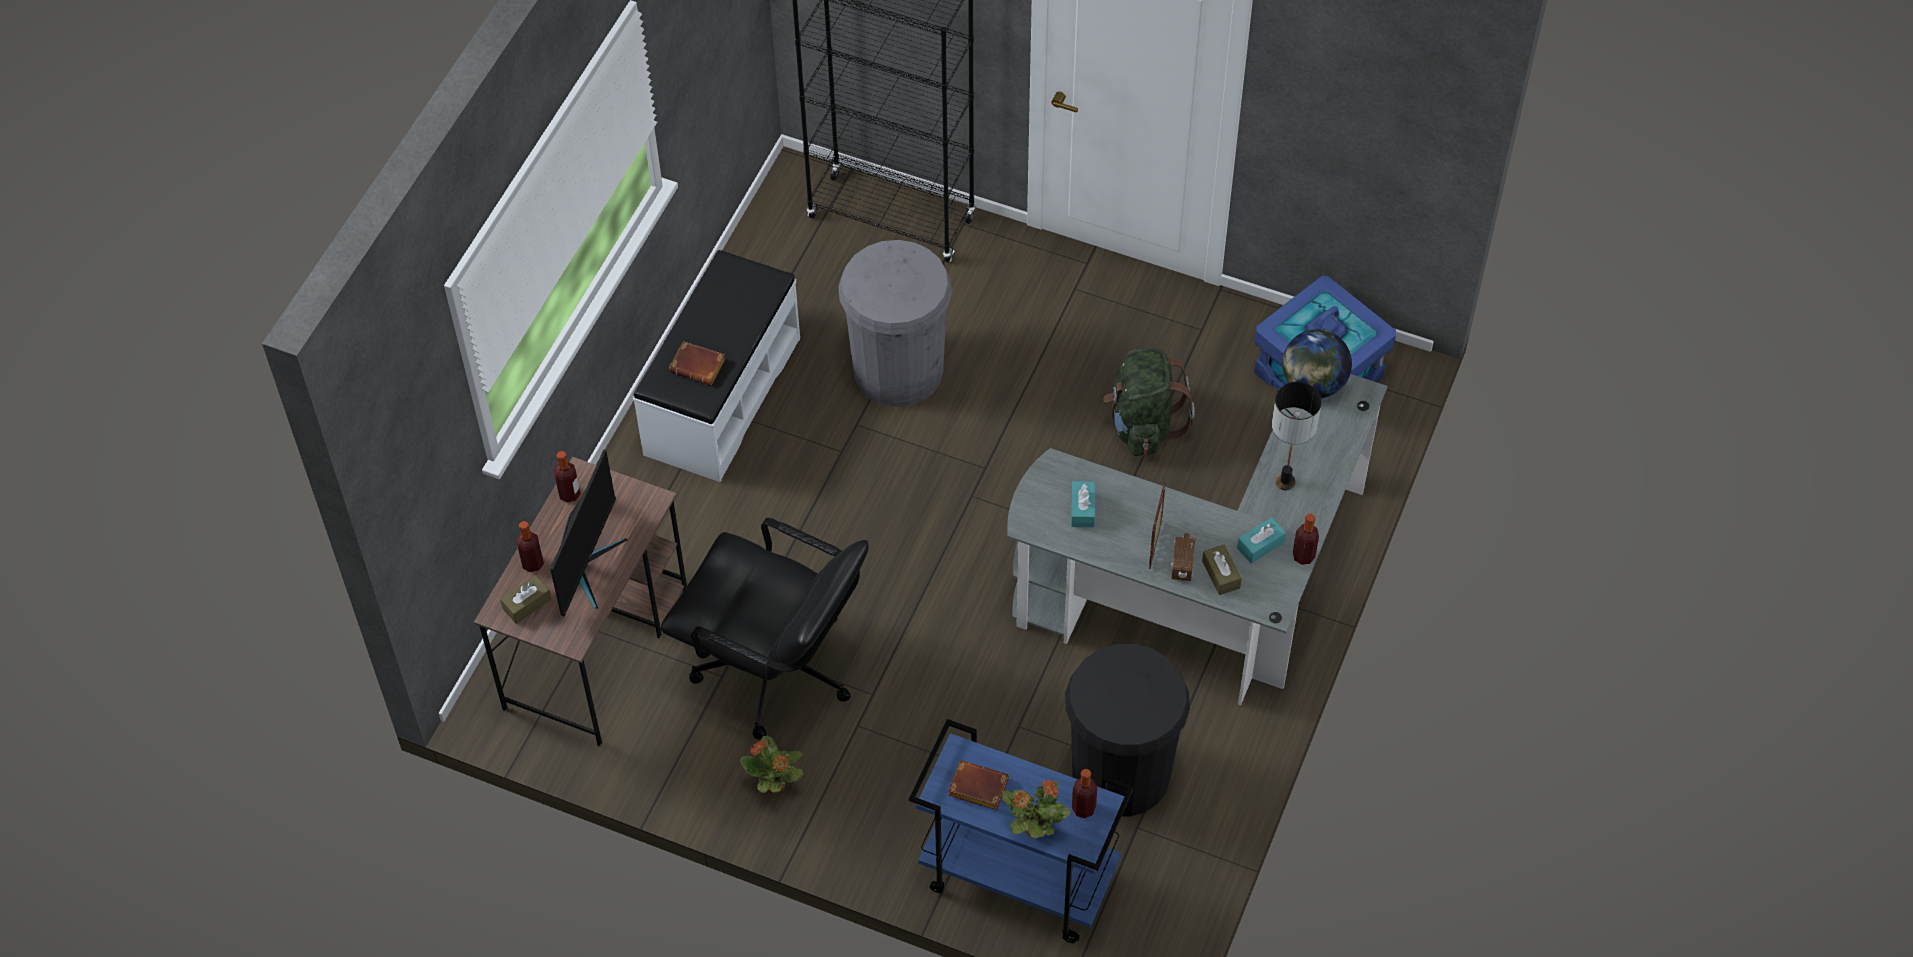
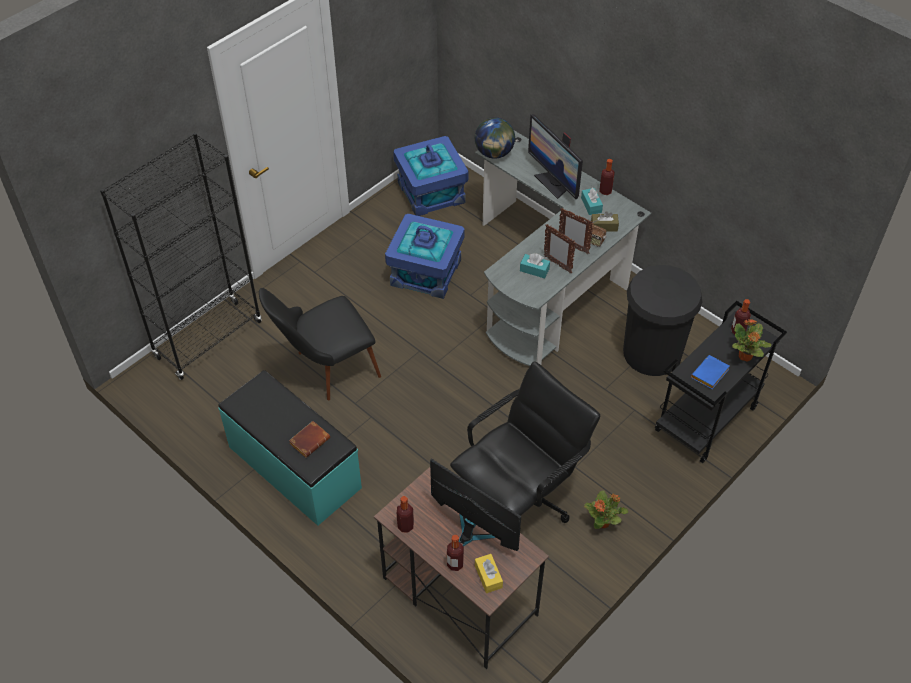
camera: 70 degrees left, 5 degrees down
(527, 604) = (488, 576): brown tissue box -> yellow tissue box
(721, 395) = (293, 468): white bench -> turquoise bench
(898, 370) = (325, 370): grey trash can -> black chair
(976, 788) = (710, 375): brown book -> blue book
(1017, 878) = (706, 420): blue cart -> black cart
(1108, 535) = (557, 264): none -> picture frame
(1143, 425) = (426, 272): green backpack -> blue storage box
(1285, 482) = (554, 183): table lamp -> monitor

